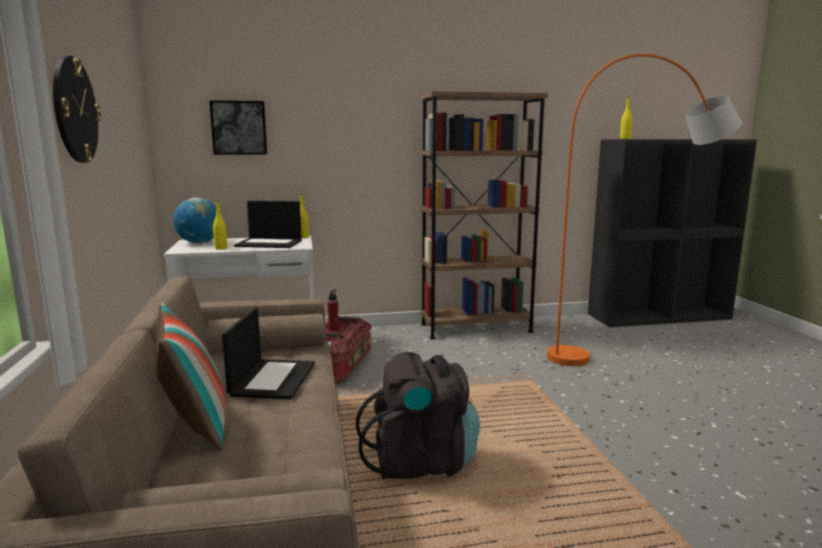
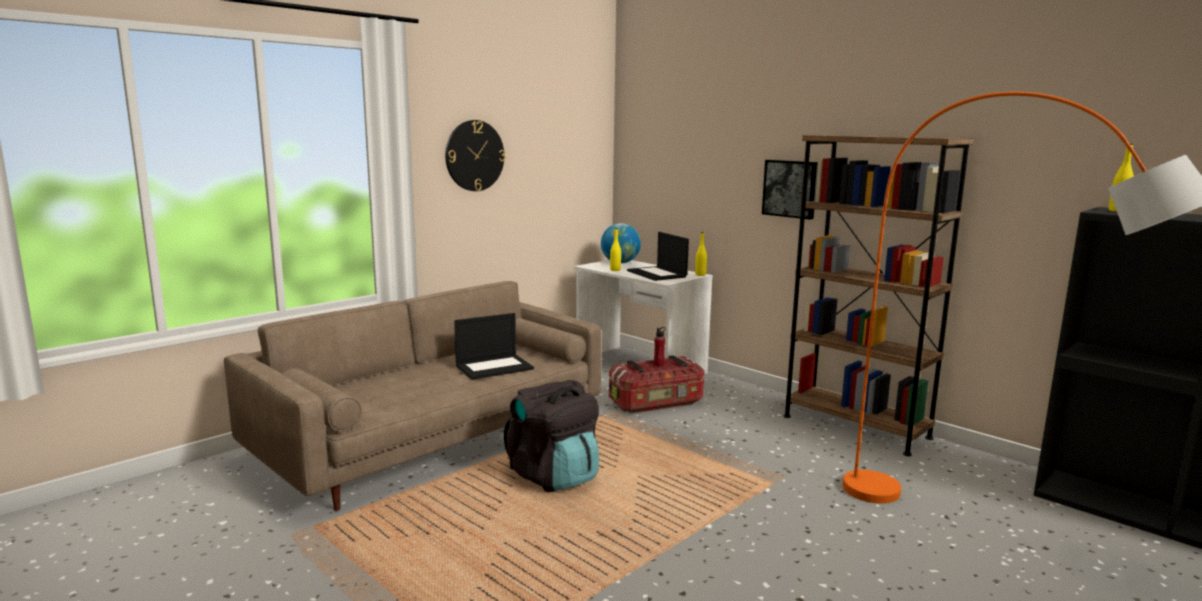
camera: 55 degrees right, 0 degrees up
(195, 426) = (413, 371): pillow -> none
(239, 128) = (671, 163): picture -> picture (790, 188)

